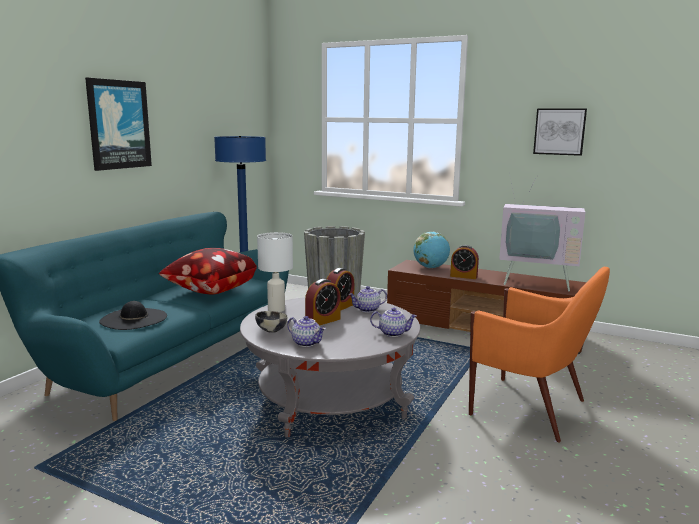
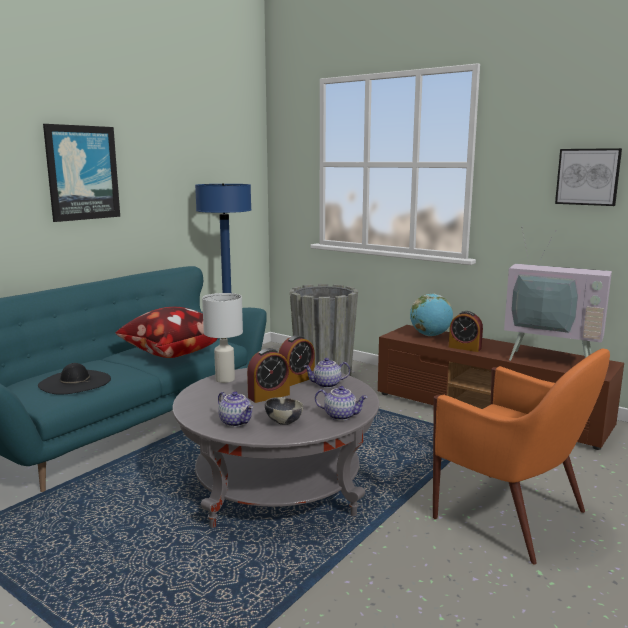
camera: 10 degrees right, 0 degrees up
(271, 330) = (205, 404): bowl -> bowl (283, 422)

